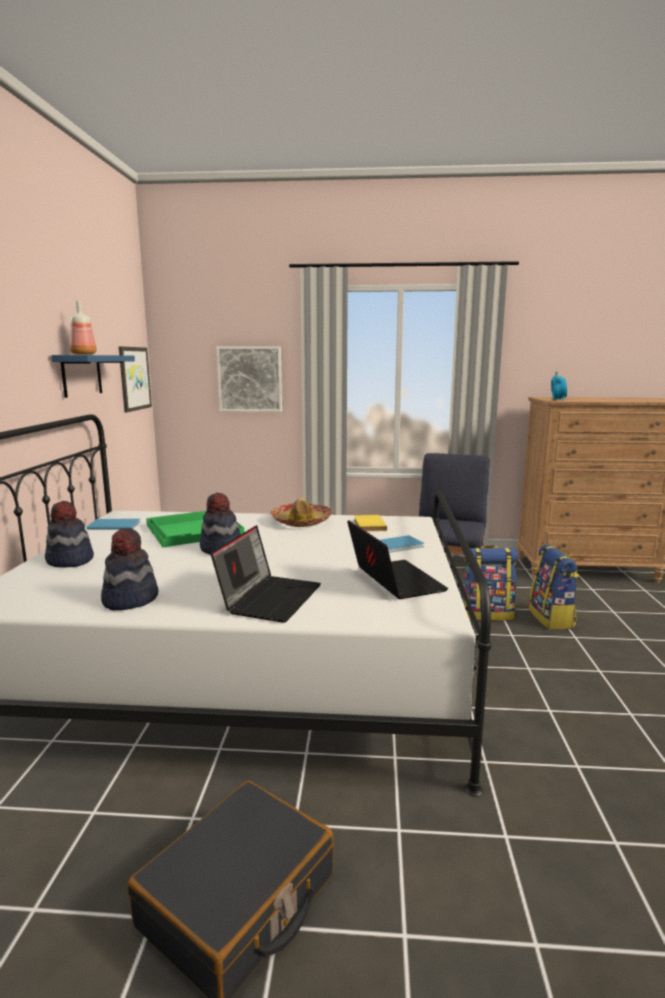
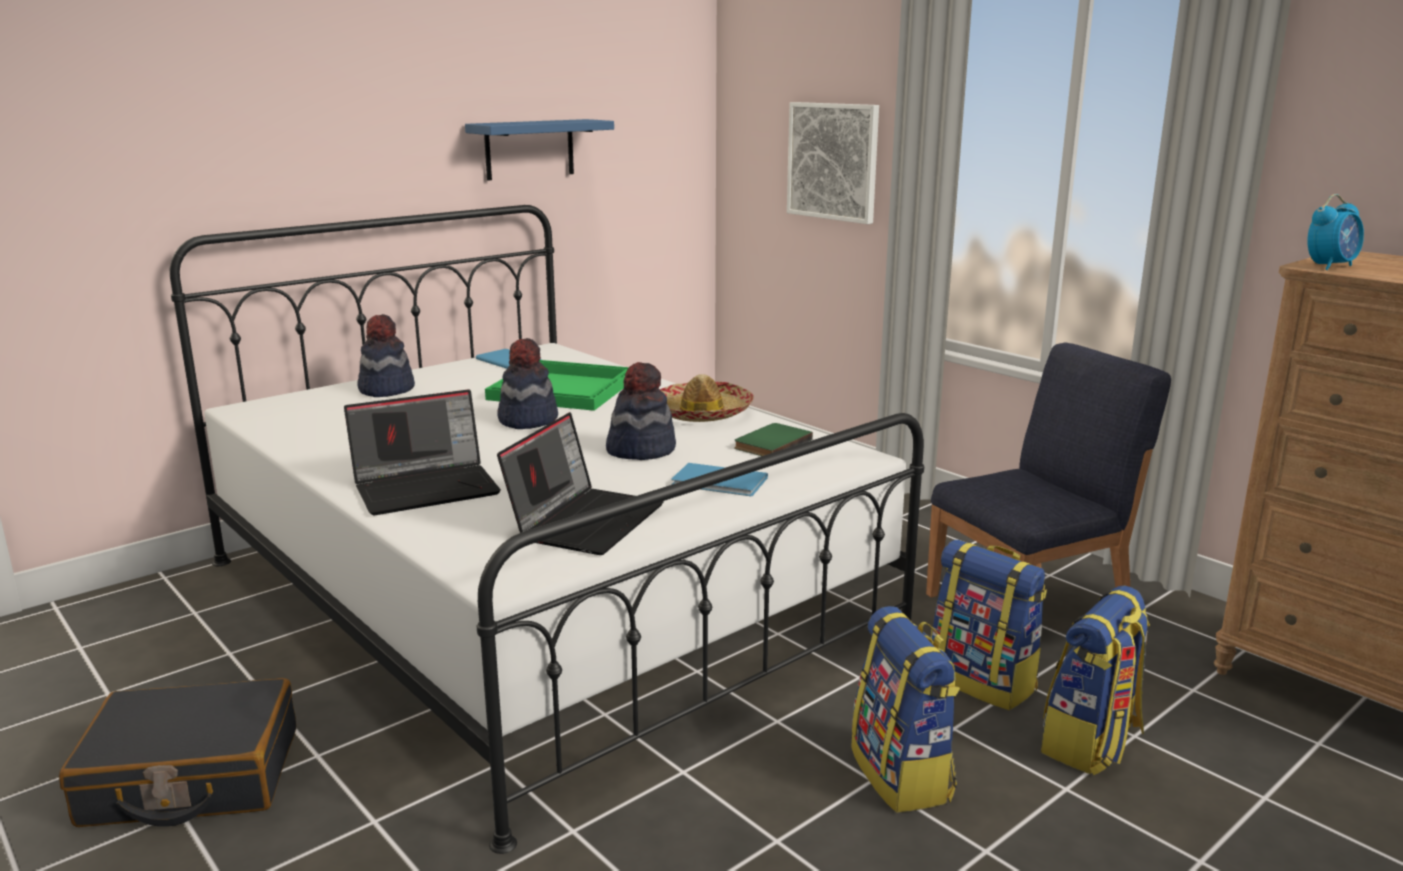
camera: 45 degrees right, 5 degrees up
(82, 354) = (509, 123): bottle -> none
(130, 599) = (334, 443): hat -> hat (641, 450)
(134, 378) = (663, 151): picture -> none
(368, 525) = (770, 443): yellow book -> green book
(532, 660) = (903, 775): none -> backpack

